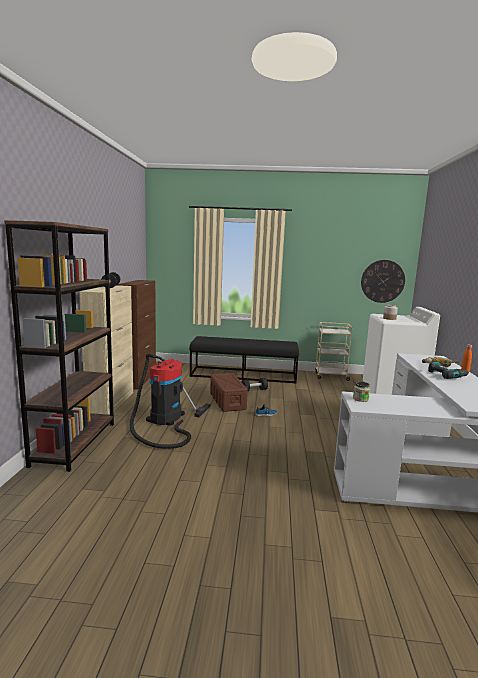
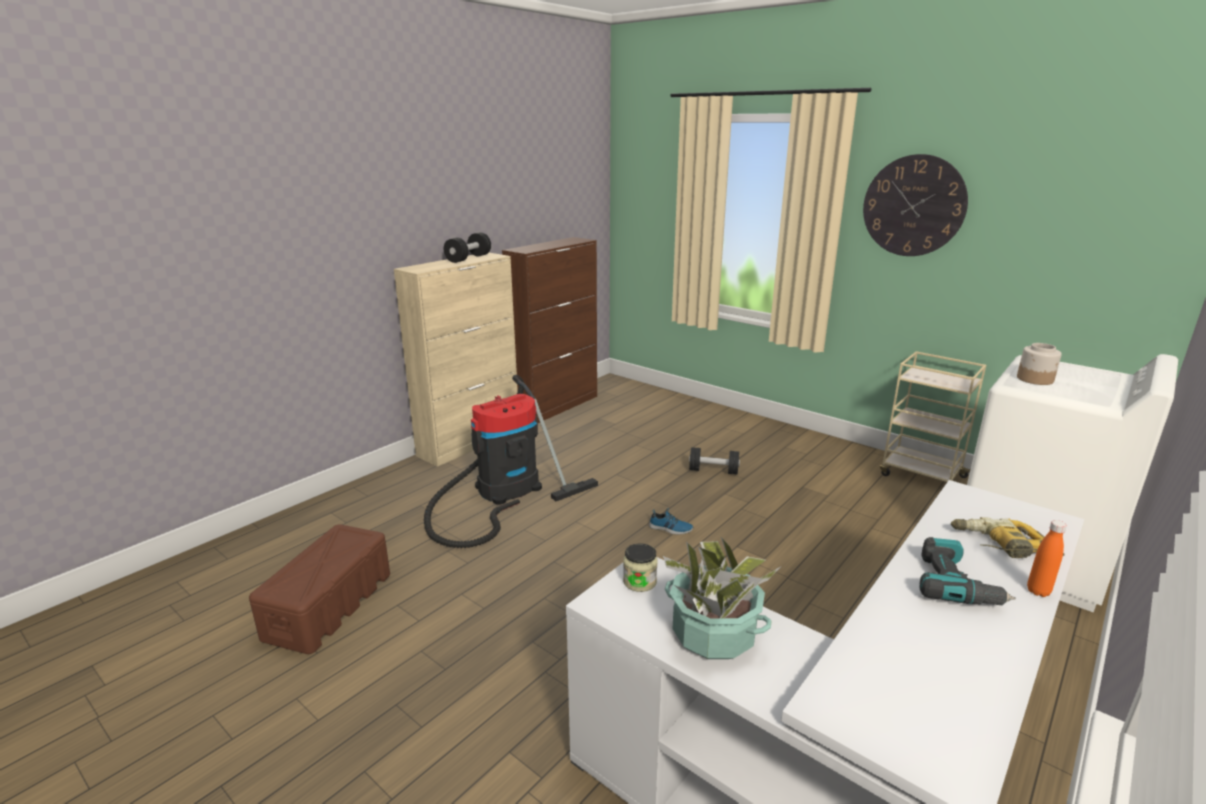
camera: 35 degrees right, 10 degrees up
(75, 443) = (355, 497): brown bookcase -> none
(227, 401) = (638, 481): brown storage box -> brown storage box (330, 605)
(244, 375) = (735, 433): black bench -> none
(382, 281) = (1102, 270): wall clock -> wall clock (913, 206)
(408, 405) = (713, 634): none -> potted plant

